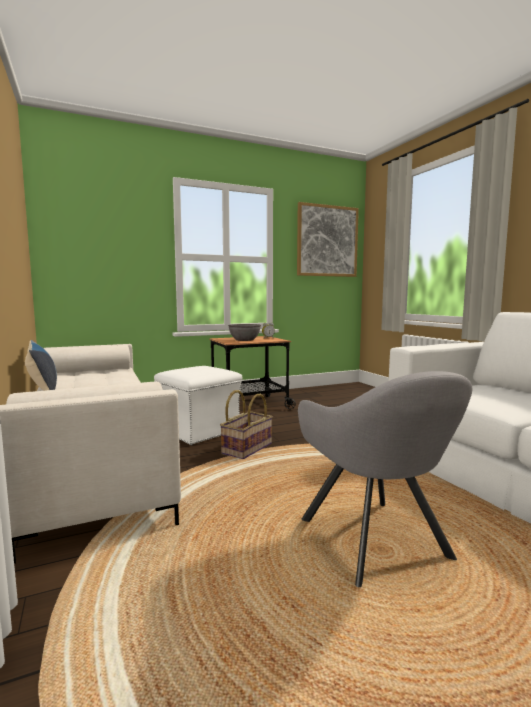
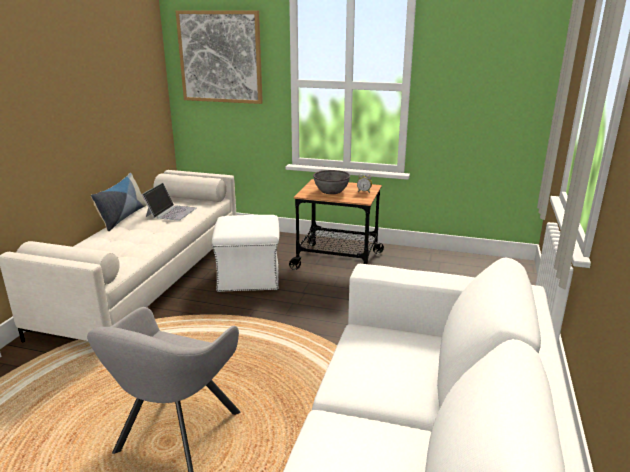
camera: 40 degrees right, 15 degrees up
(97, 377) = (171, 212): none -> laptop
(246, 448) = (247, 312): basket -> none
(327, 241) = (500, 59): picture -> picture (220, 57)

